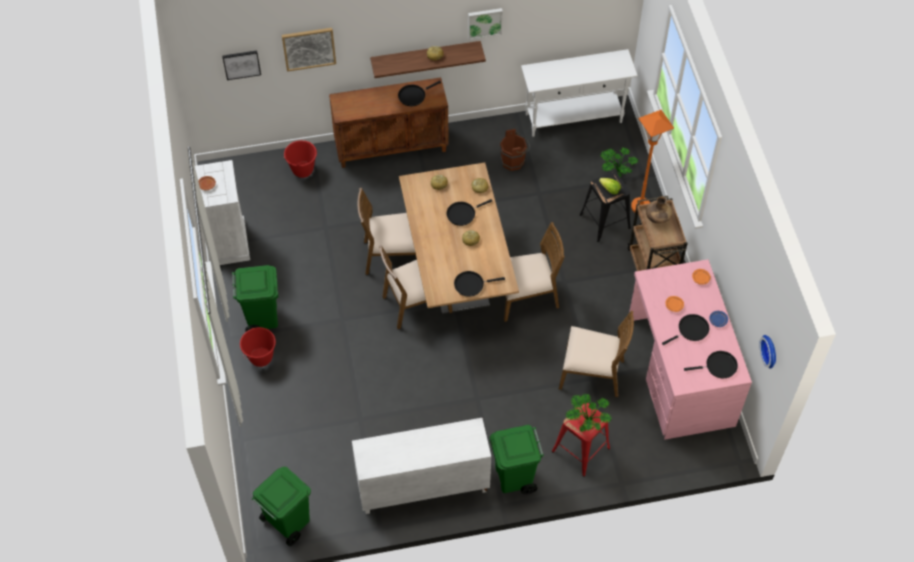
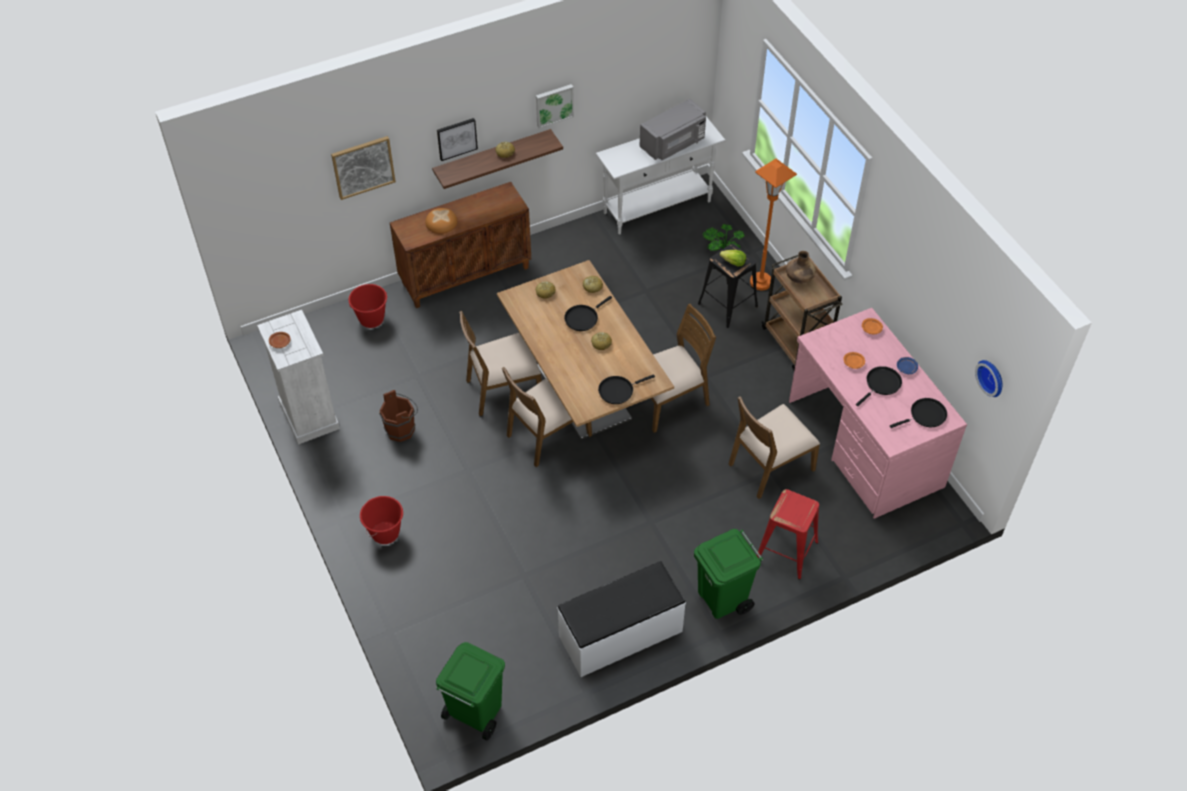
camera: 15 degrees left, 5 degrees down
(241, 64) = (287, 199): picture -> picture (456, 138)
(262, 317) = (373, 489): green trash can -> none
(371, 103) = (441, 223): none -> bread
(413, 96) = (486, 206): black frying pan -> none
(422, 487) = (621, 634): white cabinet -> white bench
(514, 161) = (608, 263): brown bucket -> brown bucket (402, 429)
(587, 420) = (796, 509): potted plant -> none
(591, 70) = (673, 143): none -> grey microwave
(592, 373) = (770, 466): brown chair -> brown chair turned 150 degrees clockwise

